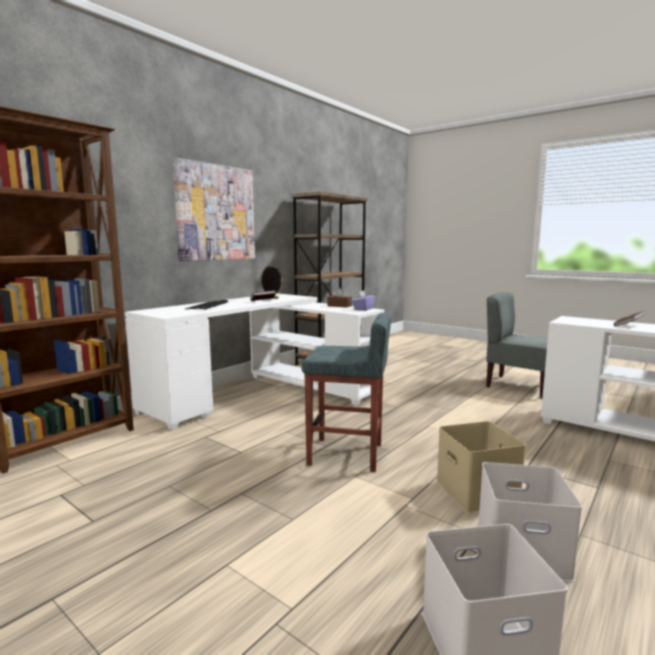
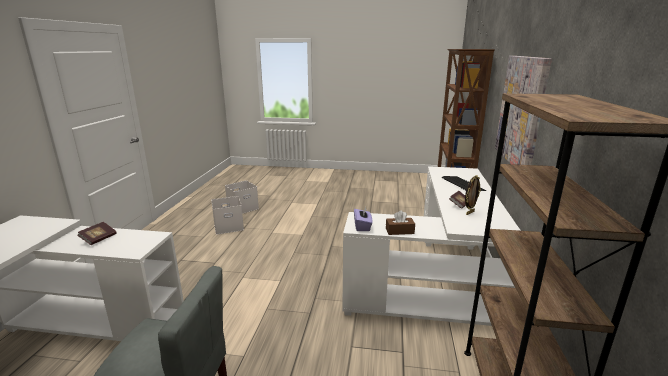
camera: 150 degrees right, 10 degrees up
(347, 454) = (315, 244): grey stool -> none
(474, 491) = (244, 242): beige storage box -> none

